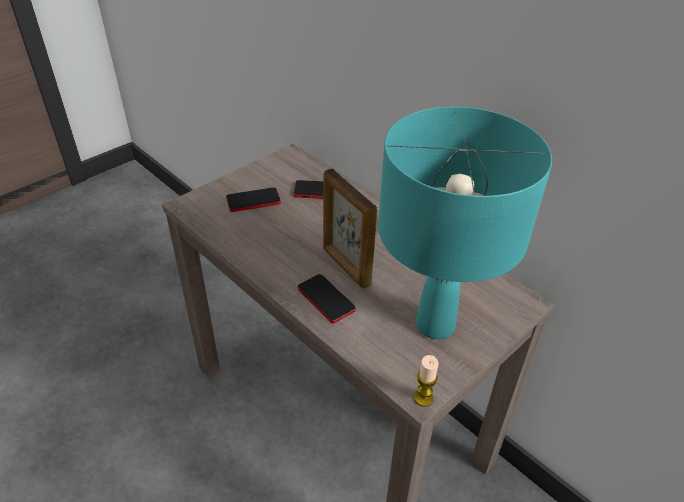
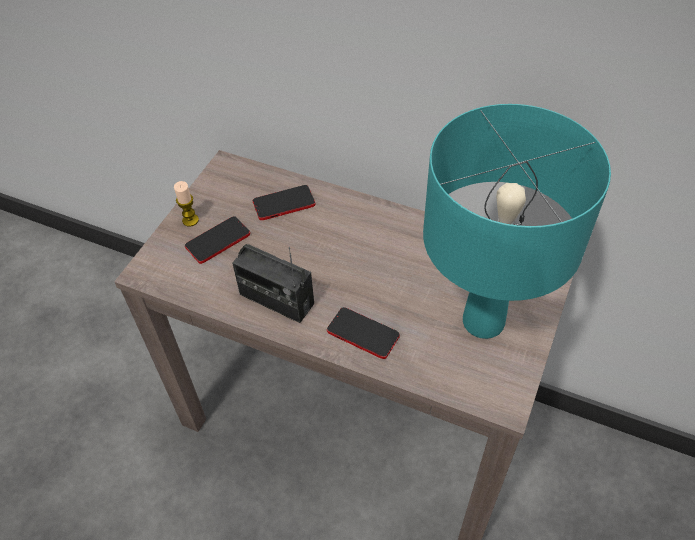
camera: 20 degrees left, 10 degrees up
(272, 253) = (276, 299): none -> radio
(345, 266) = (362, 288): picture frame -> none
(423, 398) = (512, 405): candle -> candle (190, 220)

